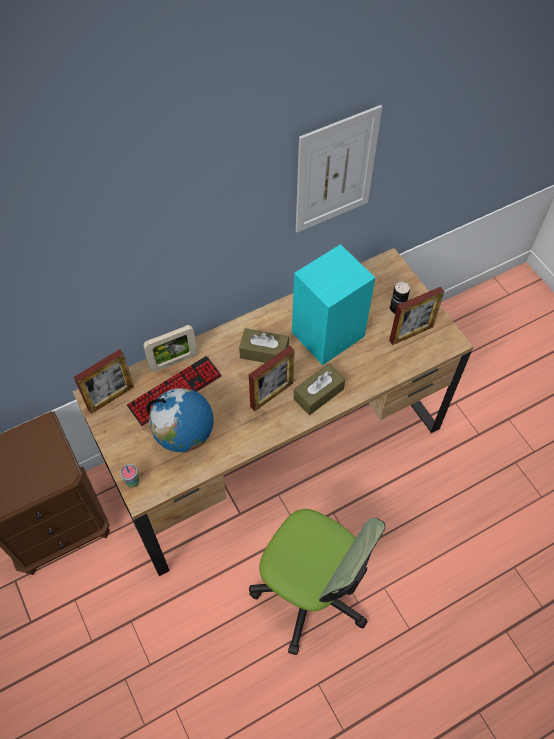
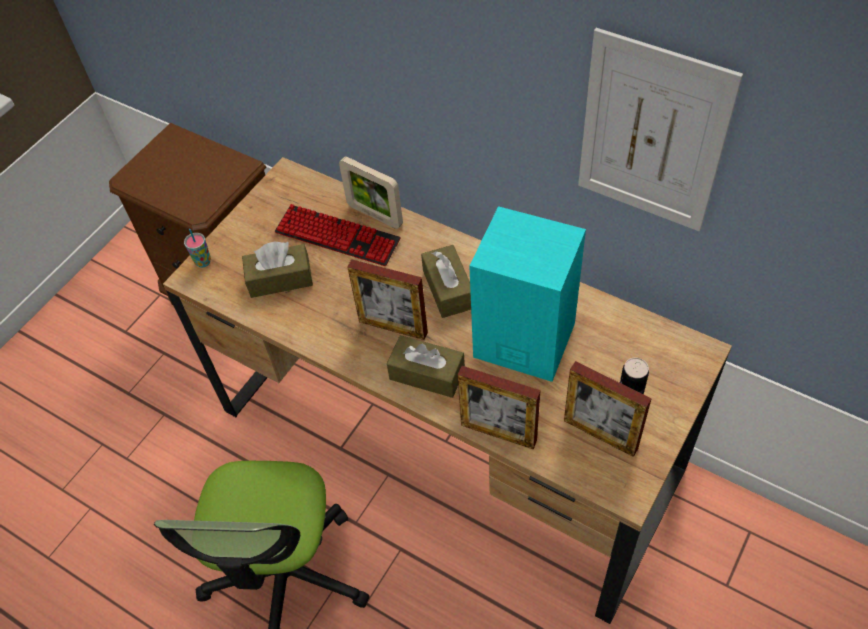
camera: 65 degrees right, 5 degrees down
(111, 398) = (294, 189): picture frame -> picture frame (498, 432)
(185, 440) = (280, 279): globe -> brown tissue box

